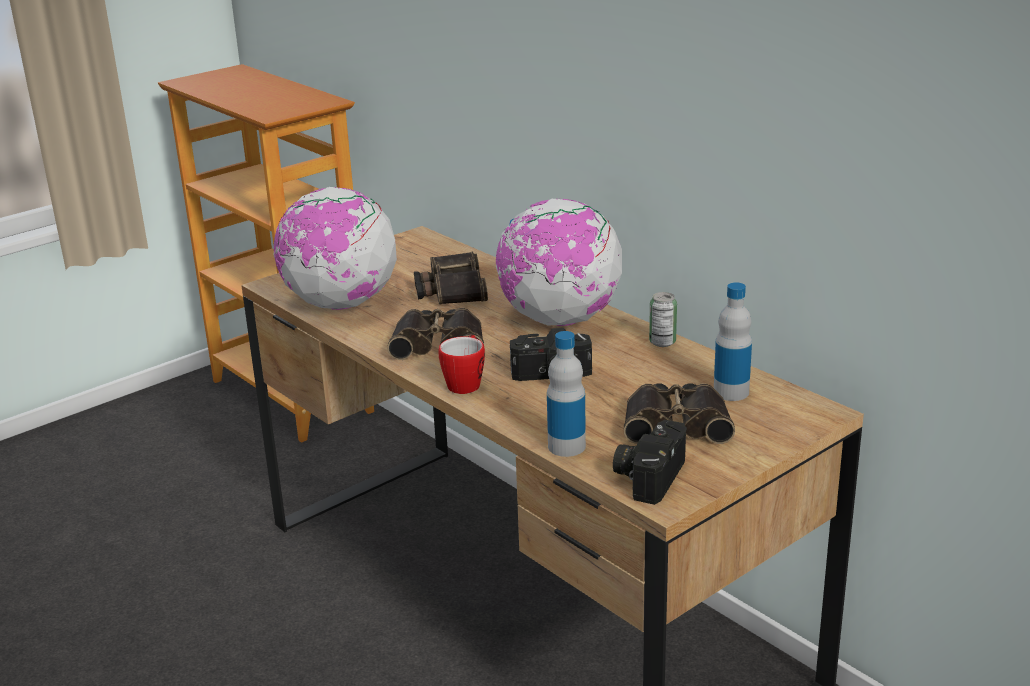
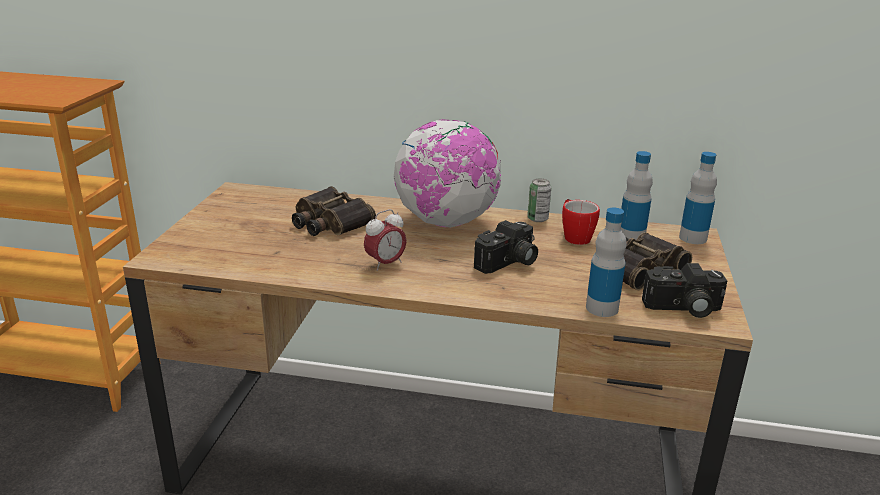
camera: 40 degrees left, 0 degrees up
(340, 304) = (250, 257): globe -> none
(439, 343) = (385, 264): binoculars -> alarm clock
(466, 383) = (456, 287): mug -> mug (574, 237)
(648, 475) = (683, 309): camera -> camera turned 75 degrees counterclockwise
(807, 414) = (693, 238): none -> bottle

